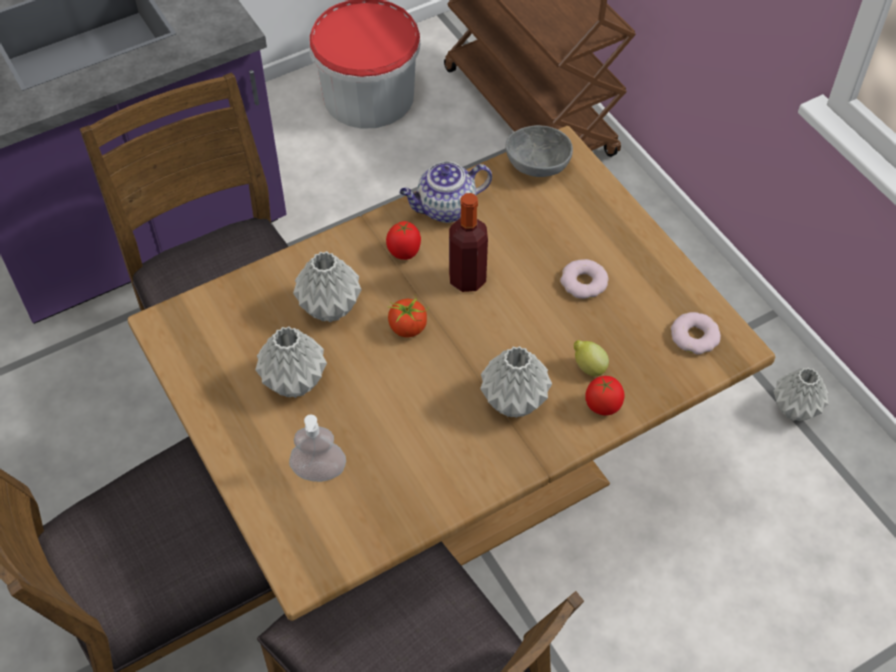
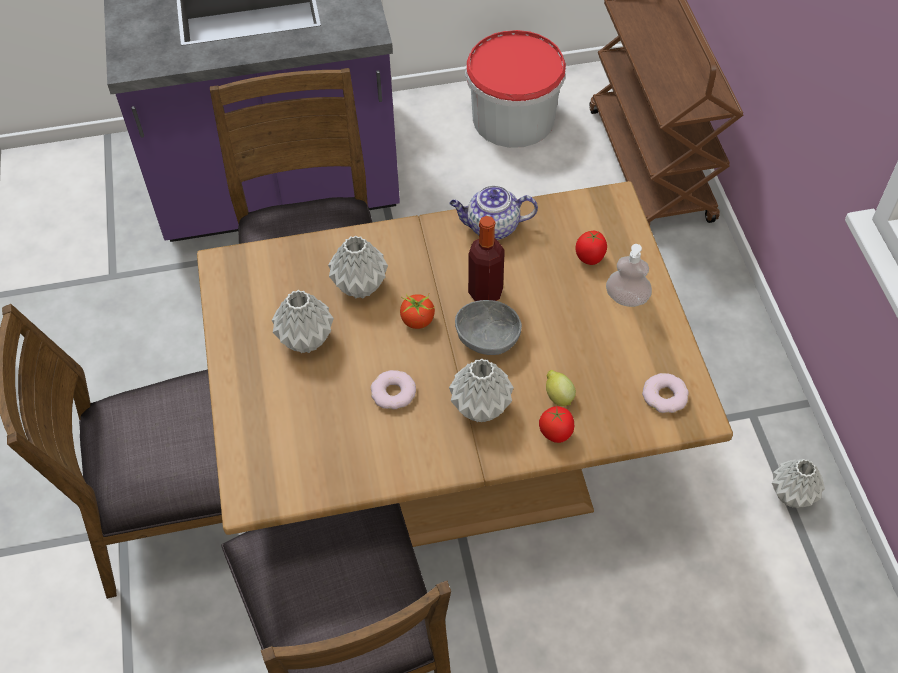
camera: 20 degrees right, 0 degrees up
(319, 471) = (296, 419): soap dispenser -> soap dispenser (626, 298)
(404, 253) = (441, 257): tomato -> tomato (590, 259)
(537, 164) = (588, 208): grey bowl -> grey bowl (487, 338)
(583, 283) = (585, 322): donut -> donut (393, 393)

